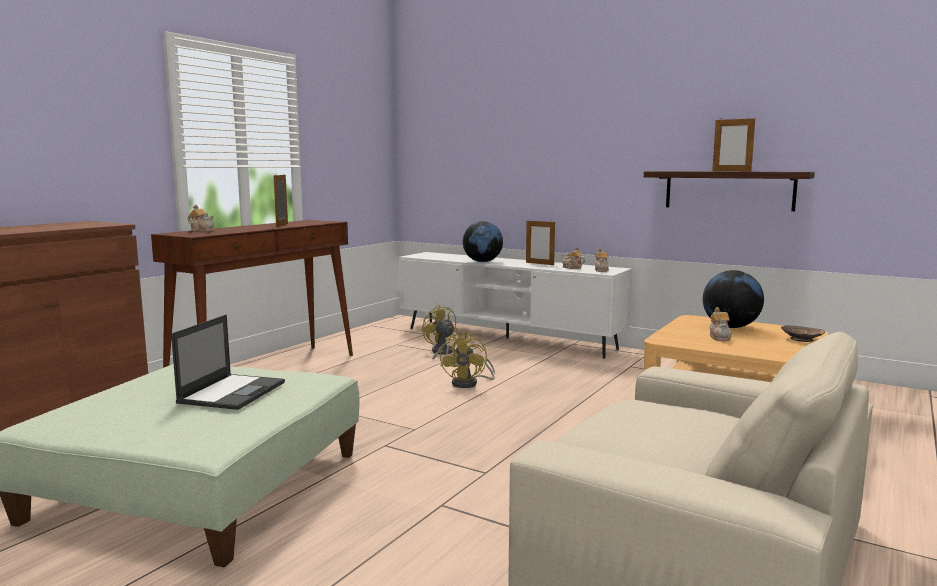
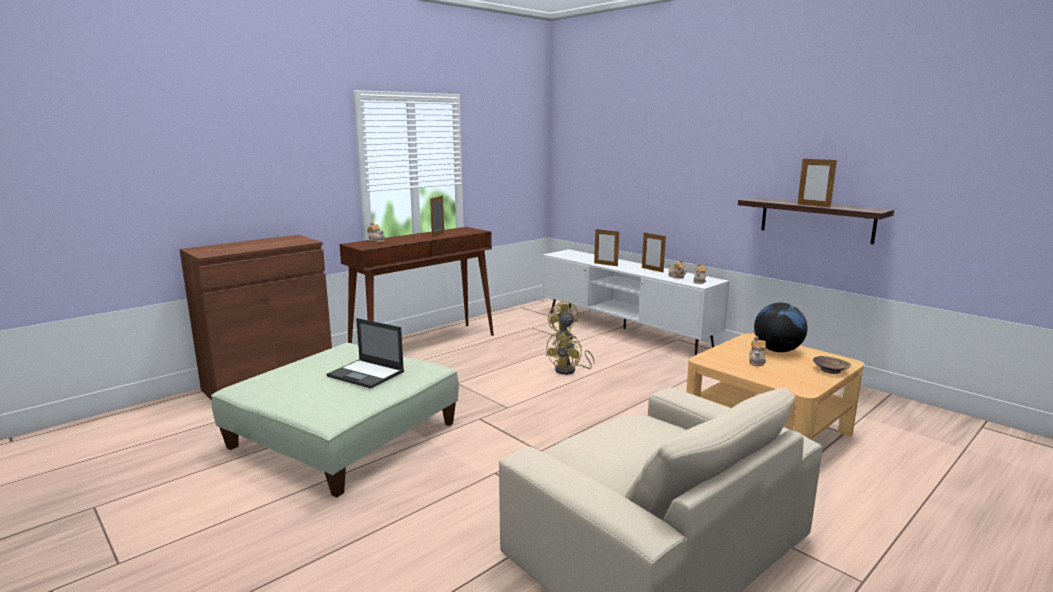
camera: 15 degrees right, 5 degrees up
(233, 392) = (366, 374): laptop -> laptop turned 90 degrees clockwise
(482, 261) = (605, 264): globe -> picture frame

